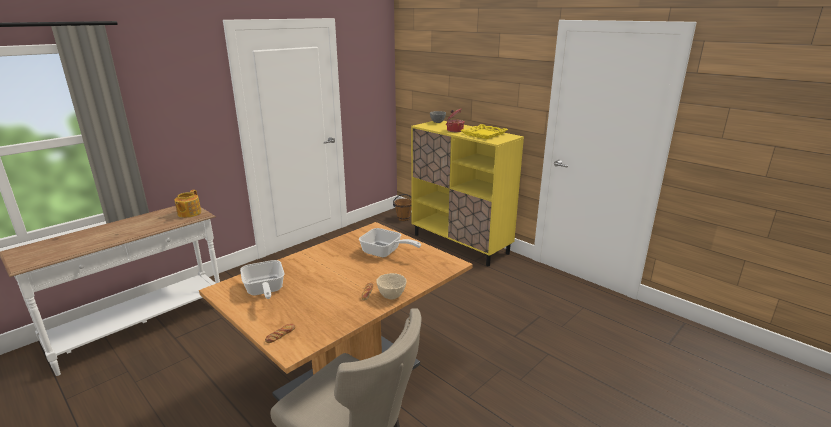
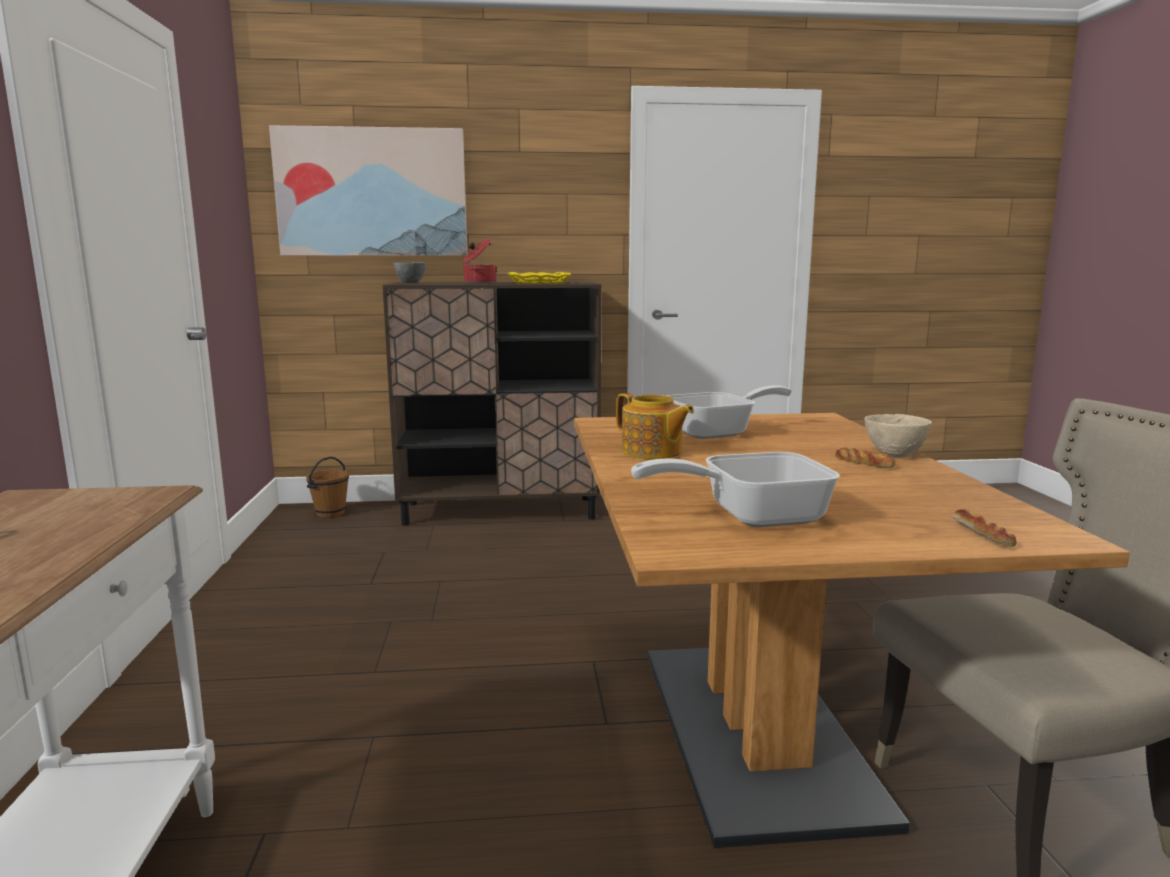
camera: 50 degrees left, 10 degrees down
(188, 213) = (96, 502): teapot -> teapot (652, 452)
(264, 291) = (750, 516): frying pan -> frying pan turned 150 degrees clockwise
(435, 74) = (372, 193): none -> picture
(460, 244) = (501, 511): yellow cabinet -> brown cabinet

